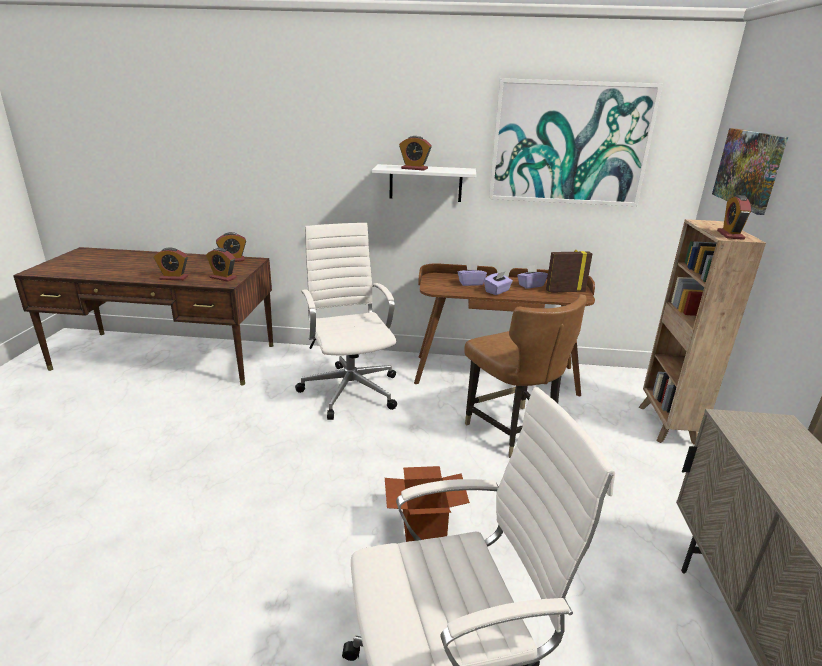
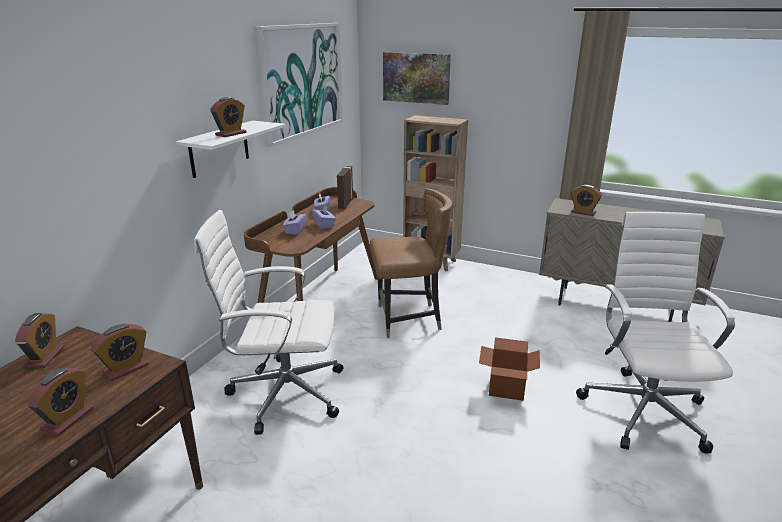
camera: 70 degrees left, 0 degrees up
(730, 235) = (450, 120): alarm clock -> alarm clock (583, 212)

